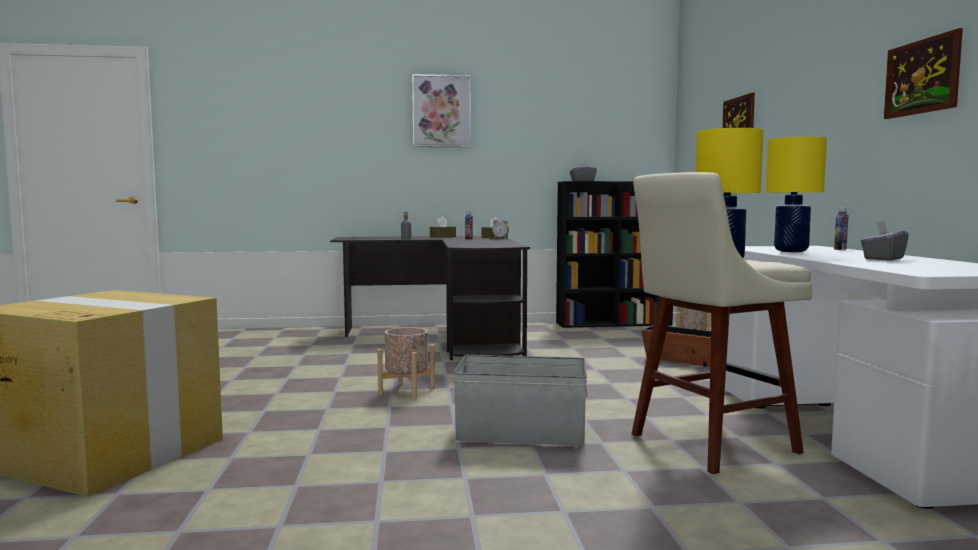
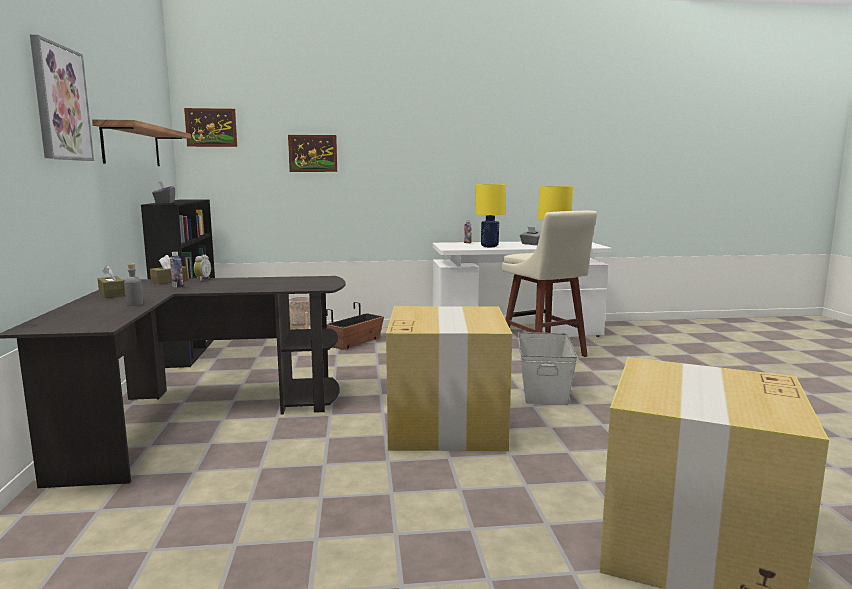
camera: 90 degrees left, 5 degrees up
(407, 391) = (446, 425): beige planter -> cardboard box
(558, 134) = (132, 146): none -> shelf
(922, 77) = (502, 155): picture -> picture (211, 127)

